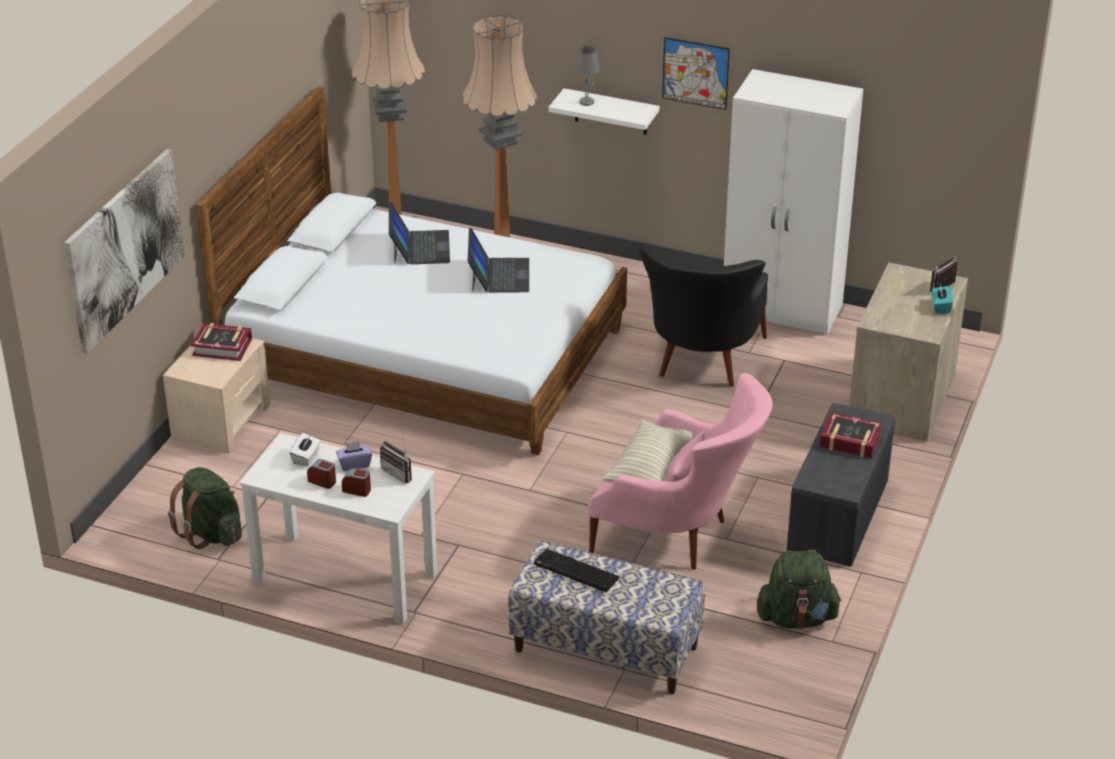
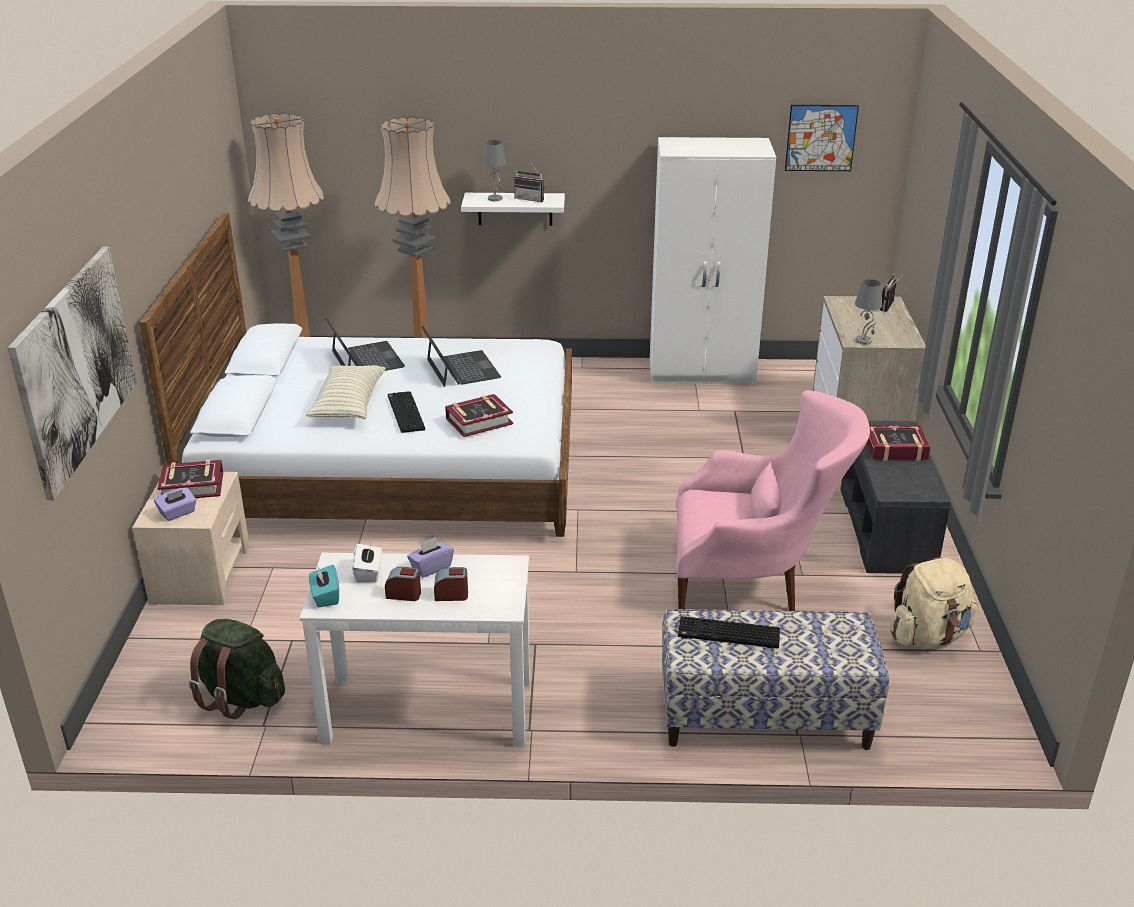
camera: 20 degrees left, 5 degrees down
(201, 370) = (178, 513): none -> purple tissue box
(400, 473) = (490, 566): radio -> radio (531, 199)
(422, 313) = (404, 413): none -> keyboard
(480, 335) = (479, 421): none -> book
(649, 469) = (726, 513): pillow -> pillow (348, 405)
(695, 73) = (600, 152): picture -> picture (821, 138)
(701, 364) = (664, 427): black armchair -> none
(796, 618) = (928, 636): green backpack -> beige backpack
(883, 323) = (864, 341): none -> grey table lamp
(940, 307) = (899, 320): turquoise tissue box -> turquoise tissue box (325, 596)

